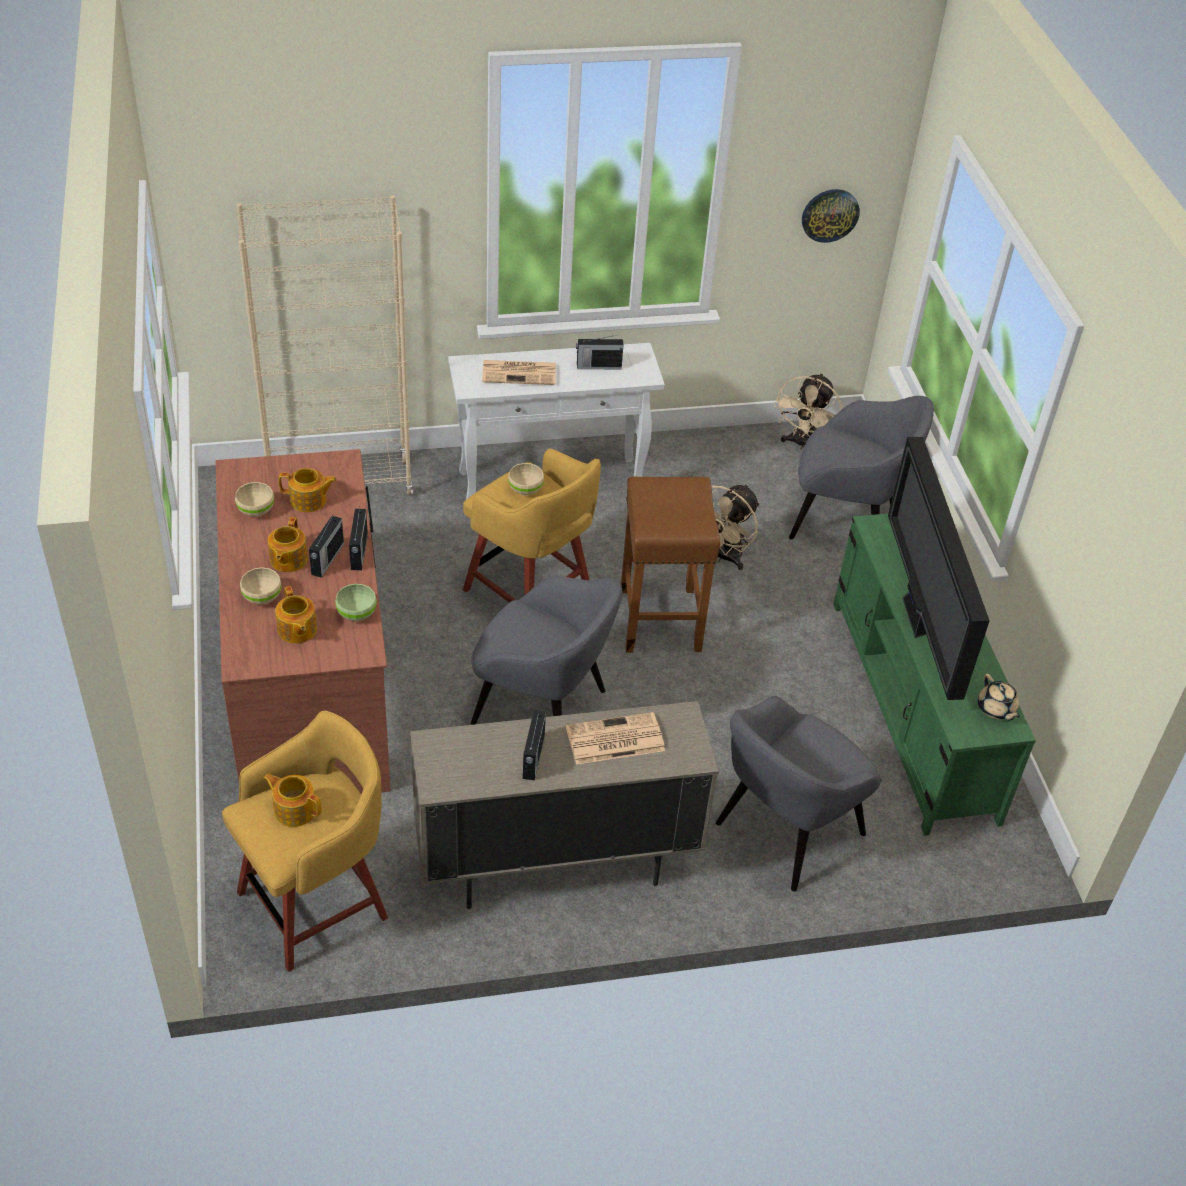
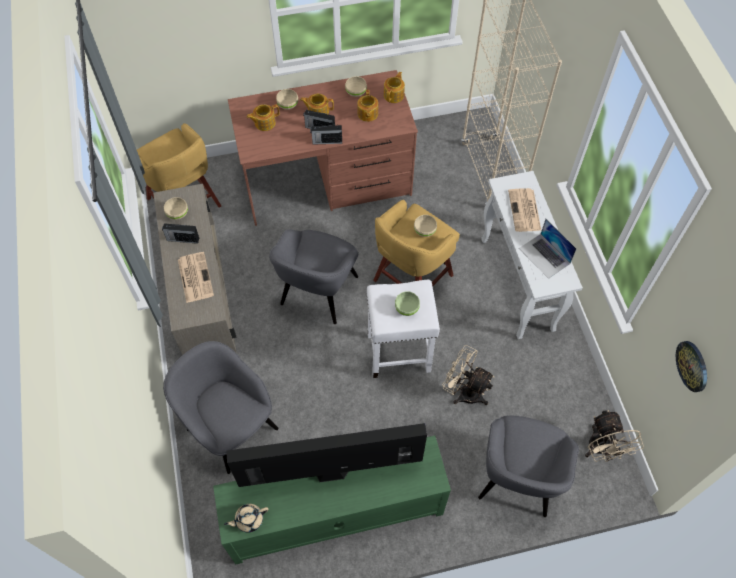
camera: 90 degrees right, 15 degrees up
(294, 809) = (171, 152): teapot -> teapot (394, 95)
(356, 614) = (277, 146): green bowl -> green bowl (406, 308)
(477, 766) = (177, 214): none -> beige bowl
(598, 366) = (544, 256): radio -> laptop
(659, 618) = (400, 353): brown stool -> white stool
(803, 444) = (601, 450): beige fan -> beige fan turned 120 degrees counterclockwise

